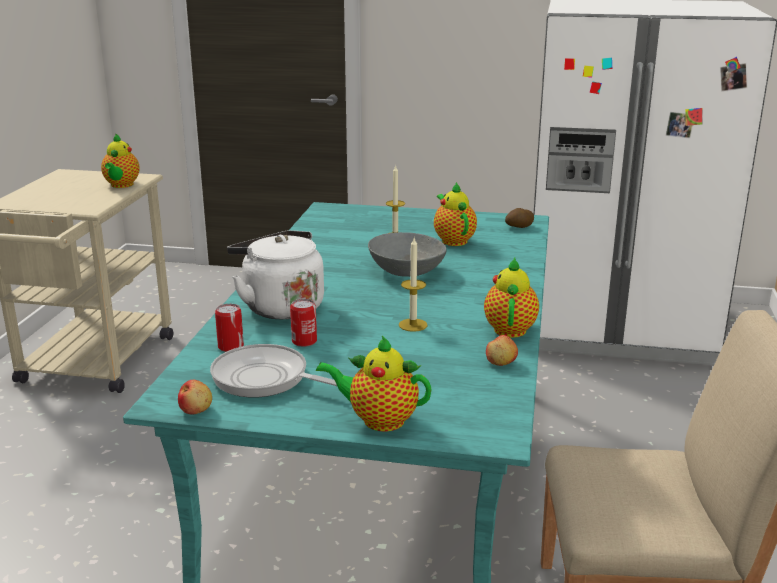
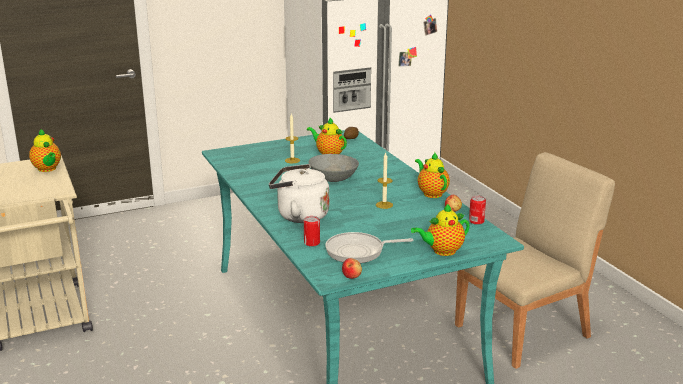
camera: 35 degrees left, 0 degrees up
(304, 341) = (345, 229): can -> can (476, 221)

